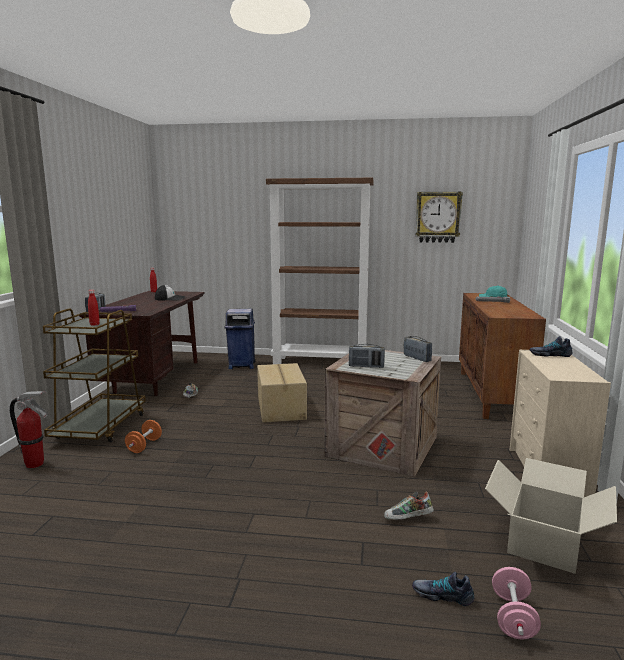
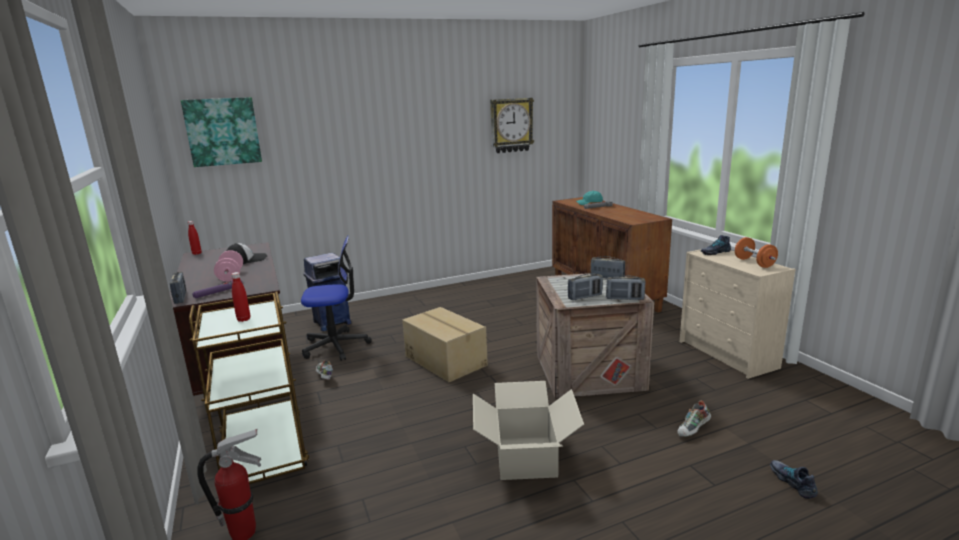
camera: 30 degrees left, 5 degrees up
(144, 446) = (356, 454): orange dumbbell -> orange dumbbell (754, 263)
(194, 207) = (223, 131): none -> picture
(224, 380) = (336, 346): none -> office chair
(321, 362) = (415, 298): brown bookcase -> none
(397, 374) = (625, 298): none -> radio
(442, 595) = (793, 482): shoe -> shoe turned 90 degrees clockwise
(513, 617) = (847, 477): pink dumbbell -> pink dumbbell (231, 276)
(545, 543) = (793, 411): cardboard box -> cardboard box (526, 457)

